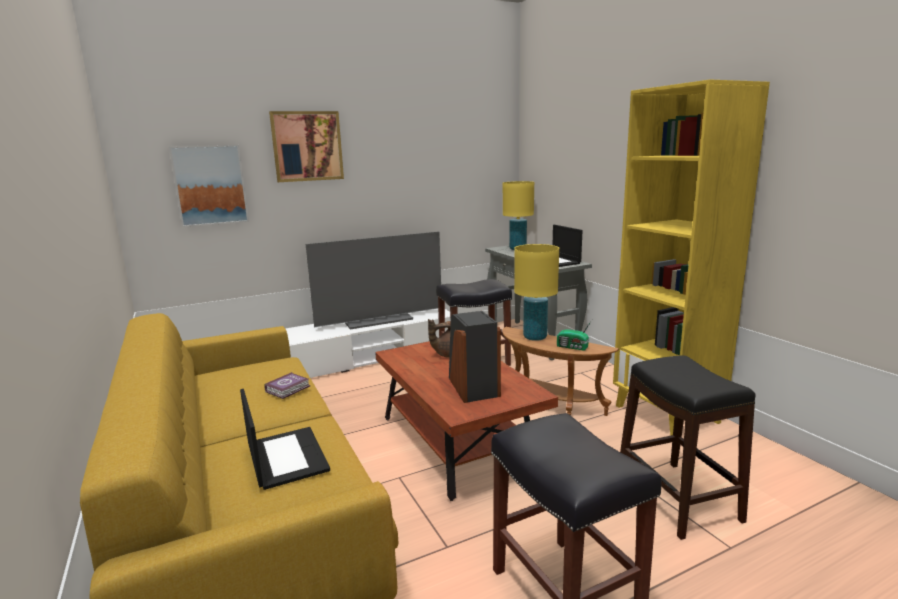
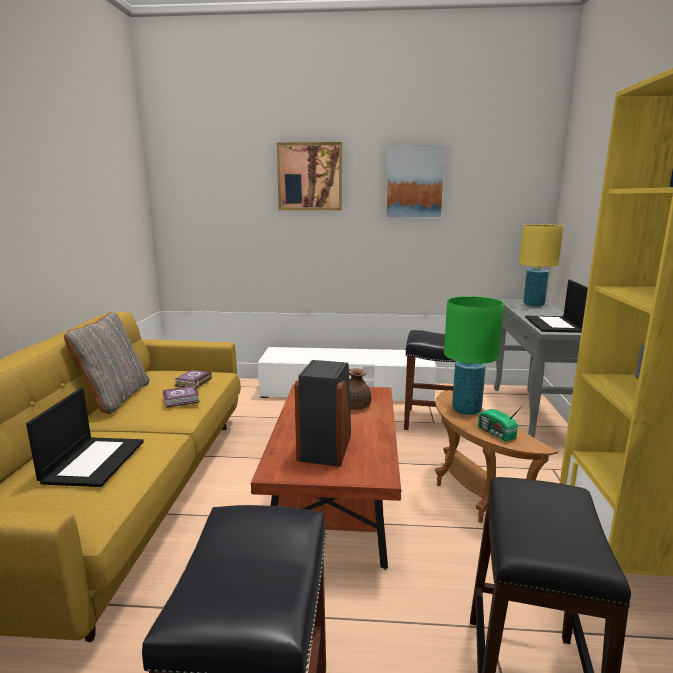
camera: 30 degrees right, 0 degrees up
(206, 406) = (115, 398): none -> grey pillow
(210, 185) = (222, 209): picture -> picture (414, 182)
(273, 372) = (192, 382): none -> book
(378, 319) = (358, 355): television -> none
(535, 337) = (466, 410): yellow table lamp -> green table lamp

